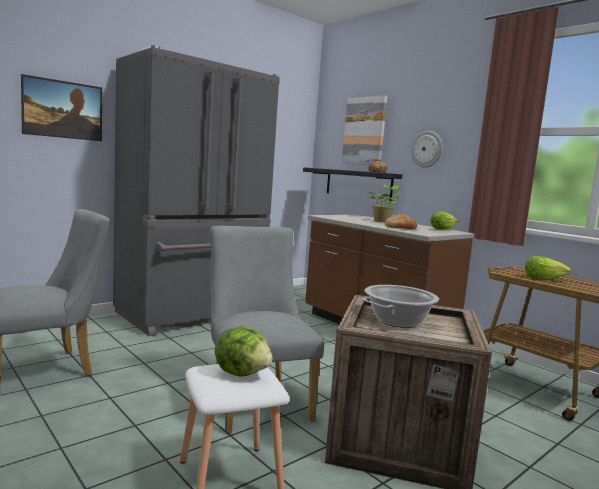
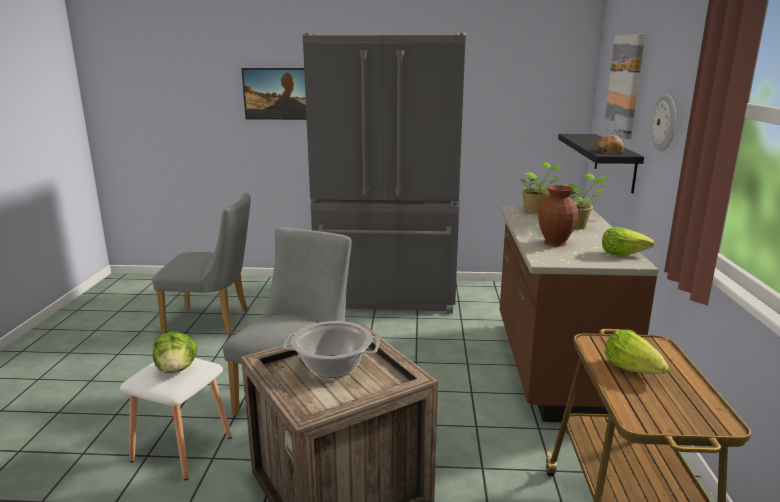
camera: 45 degrees right, 10 degrees up
(336, 216) = (535, 210): none -> potted plant
(400, 227) = (556, 243): bread -> brown vase

